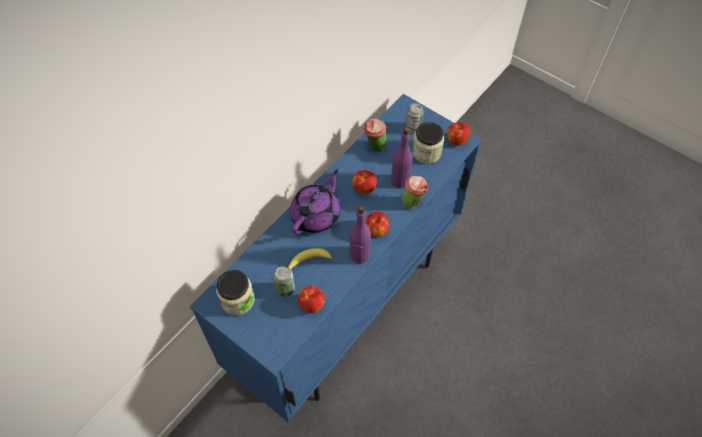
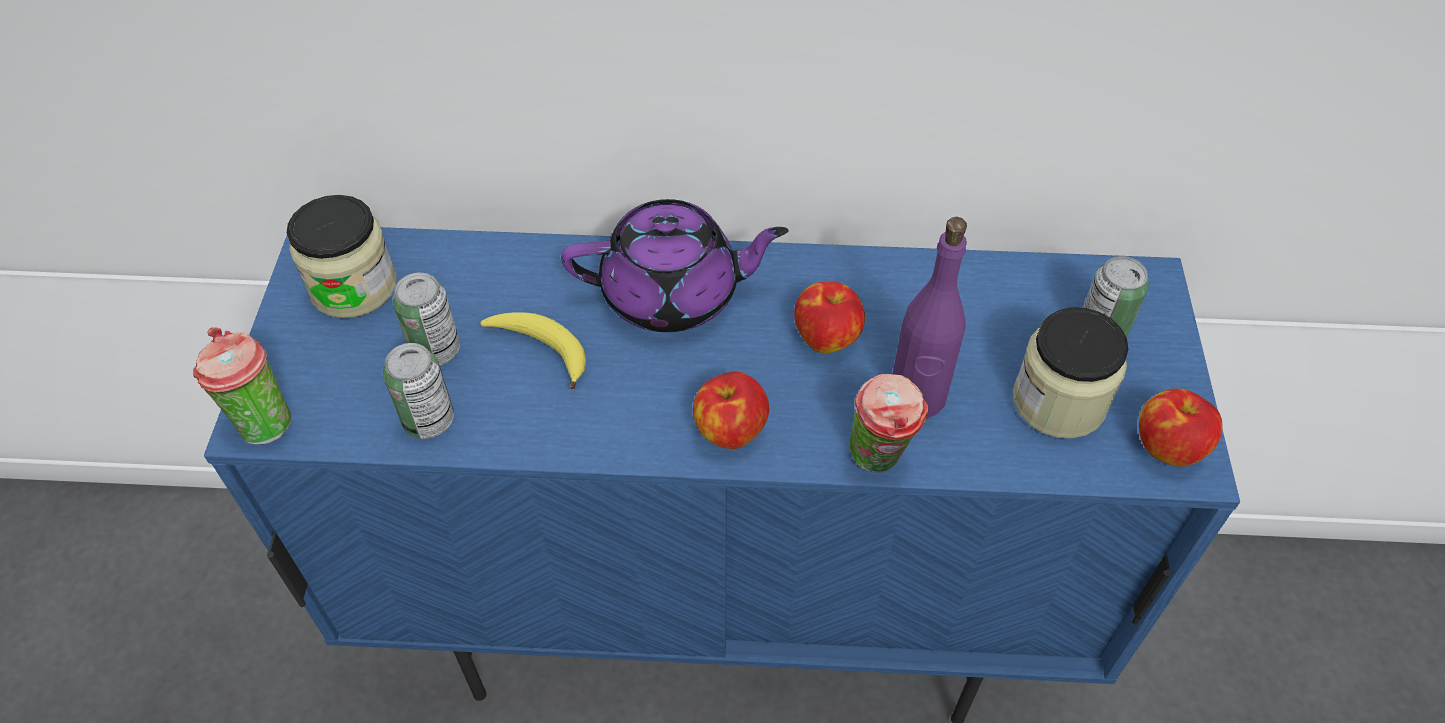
camera: 55 degrees right, 5 degrees down
(312, 304) = (428, 420): apple -> can
(359, 255) = (631, 435): purple bottle -> none
(374, 147) = (963, 291): cup -> cup (261, 421)

